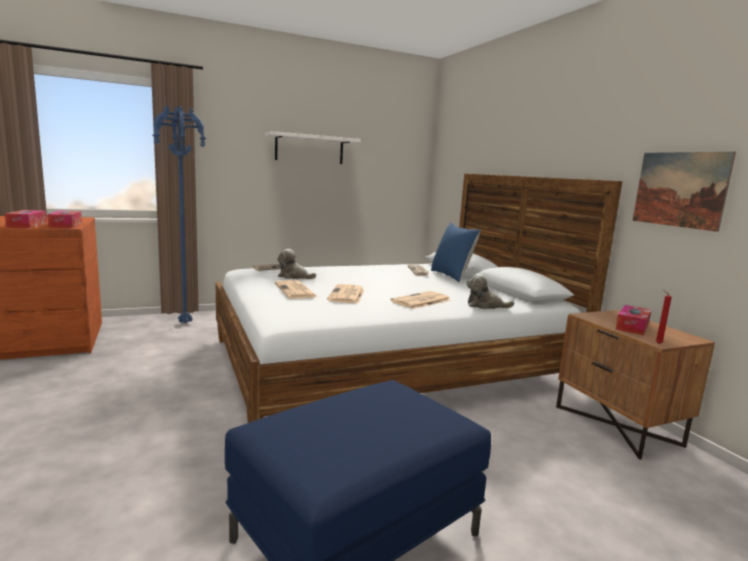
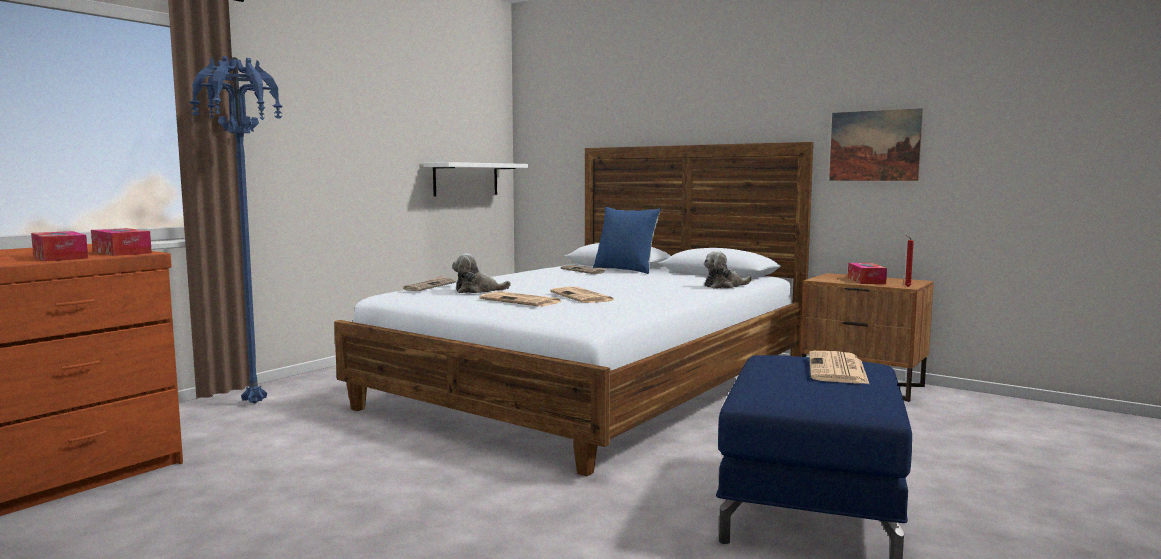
camera: 30 degrees left, 5 degrees down
(309, 149) = (378, 122): white shelf -> white shelf (466, 179)
(421, 301) = (663, 291): newspaper -> newspaper (838, 369)

